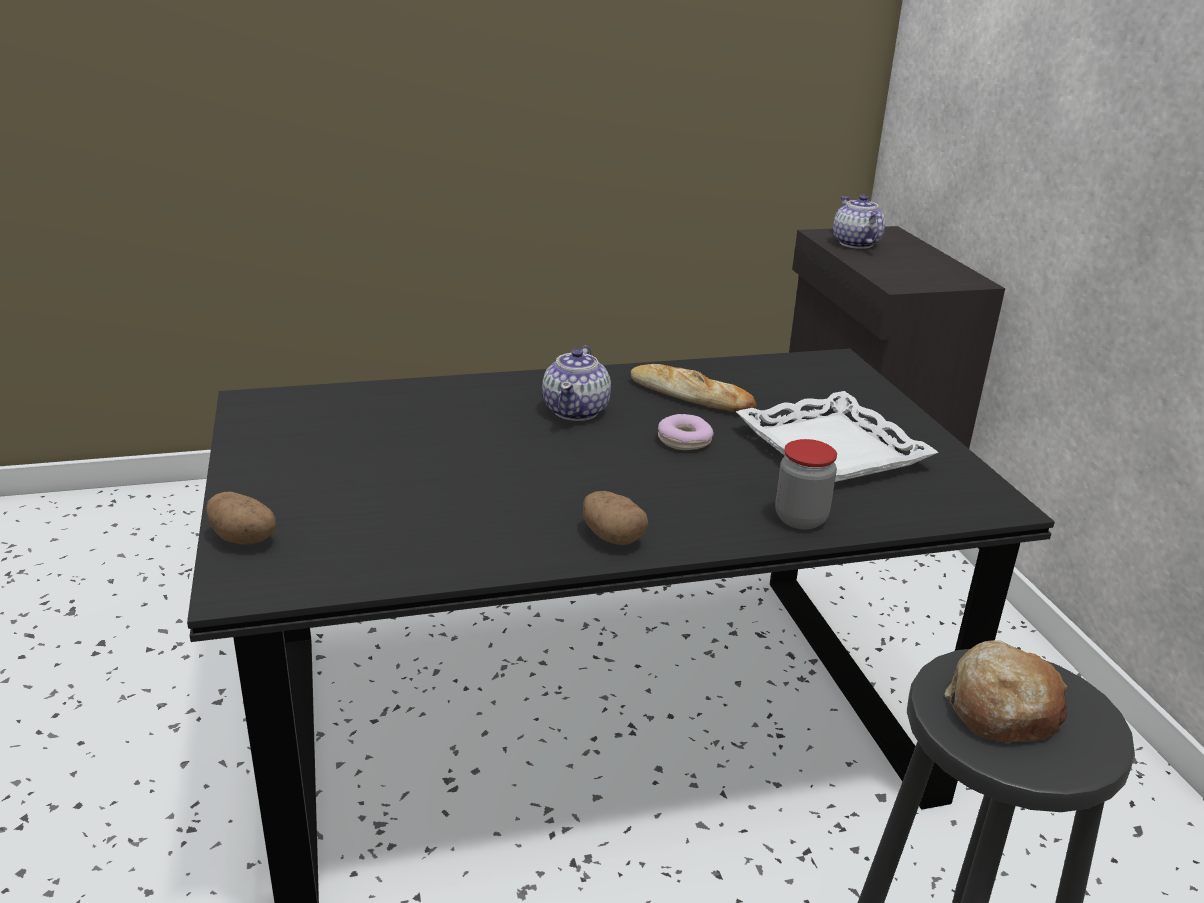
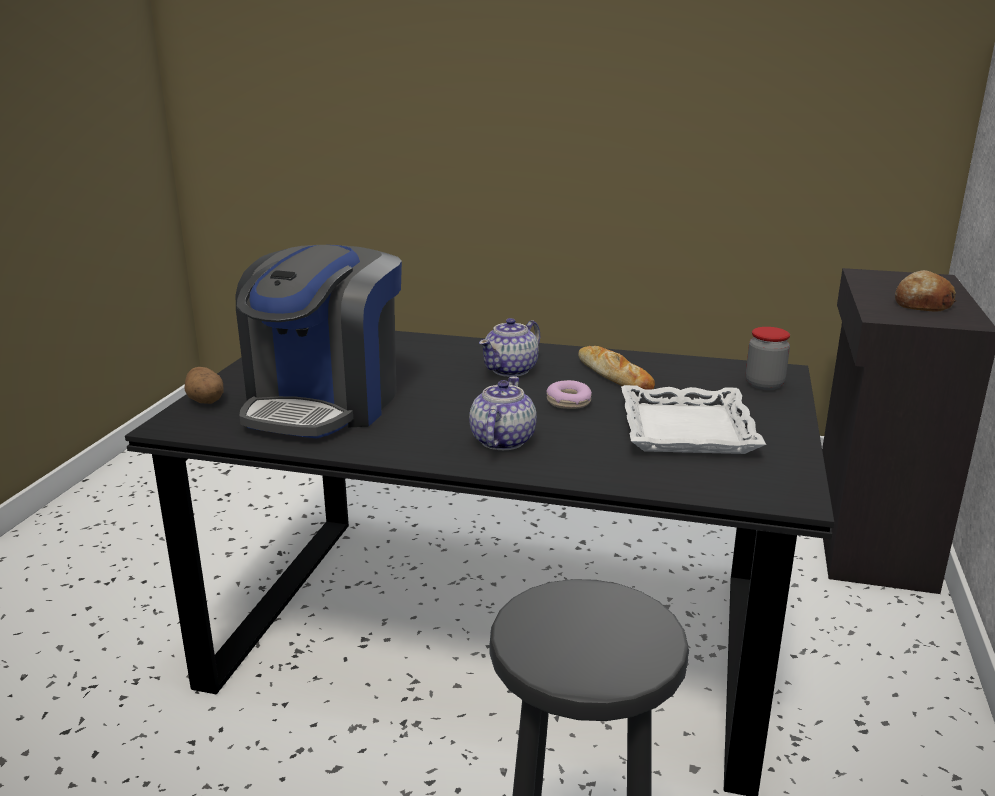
camera: 30 degrees right, 5 degrees down
(412, 505) = (325, 403): none -> coffee machine
(612, 537) = (432, 449): potato -> none
(800, 519) = (593, 469): jar -> jar (764, 384)
(855, 244) = (886, 283): teapot -> teapot (501, 441)
(1002, 709) = (574, 626): bread -> bread (922, 304)

